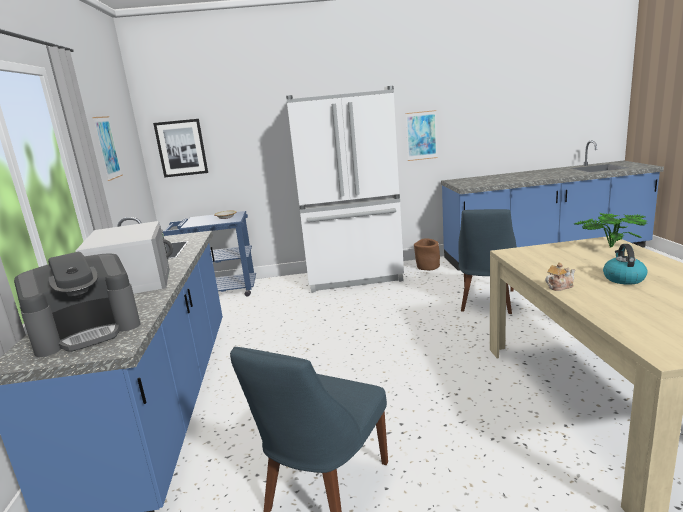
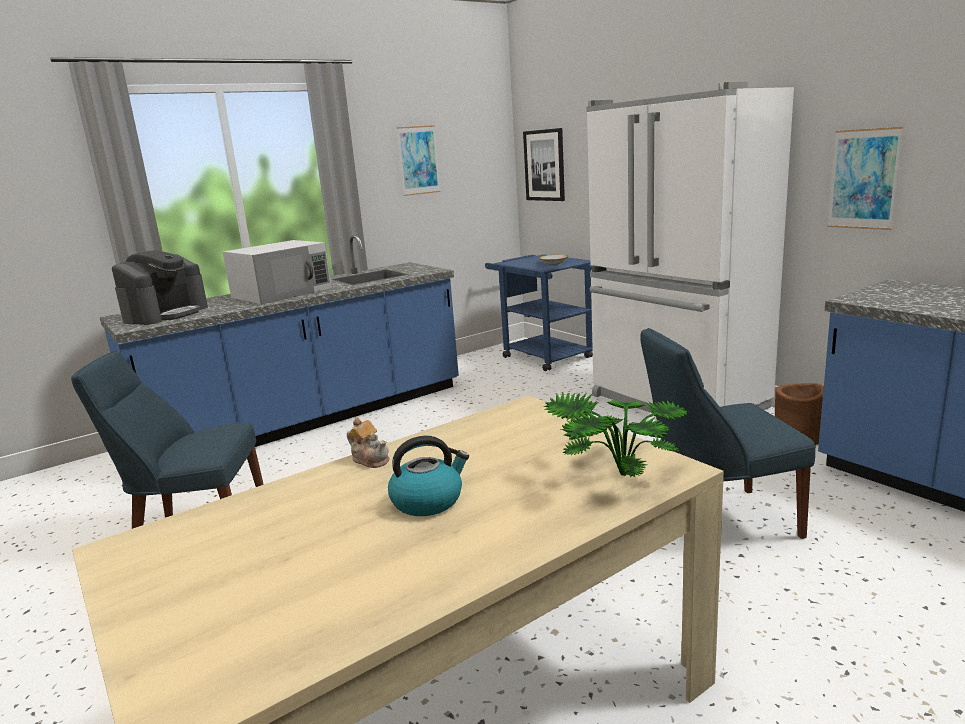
camera: 60 degrees right, 0 degrees up
(88, 331) = (166, 314): coffee machine -> coffee machine turned 90 degrees counterclockwise

